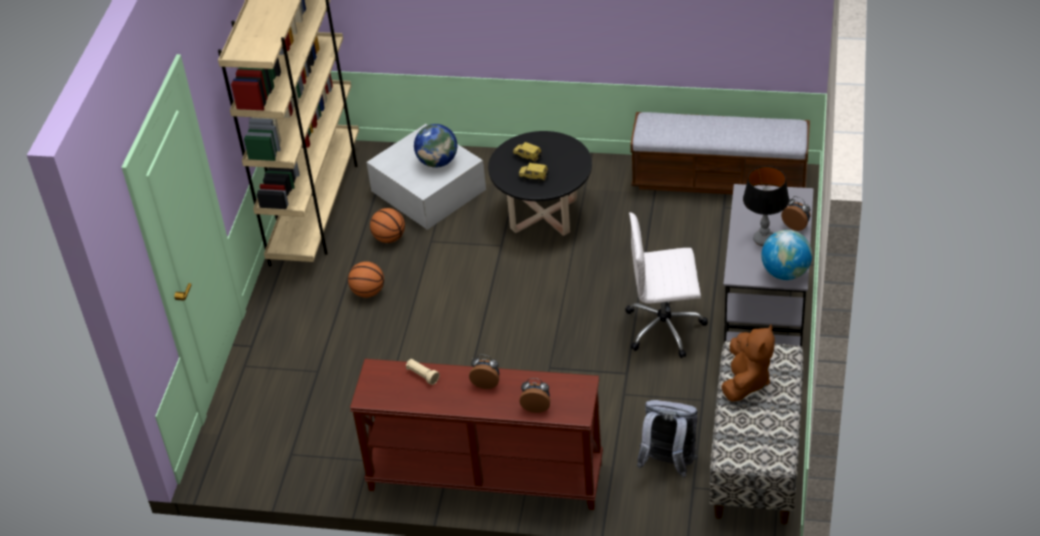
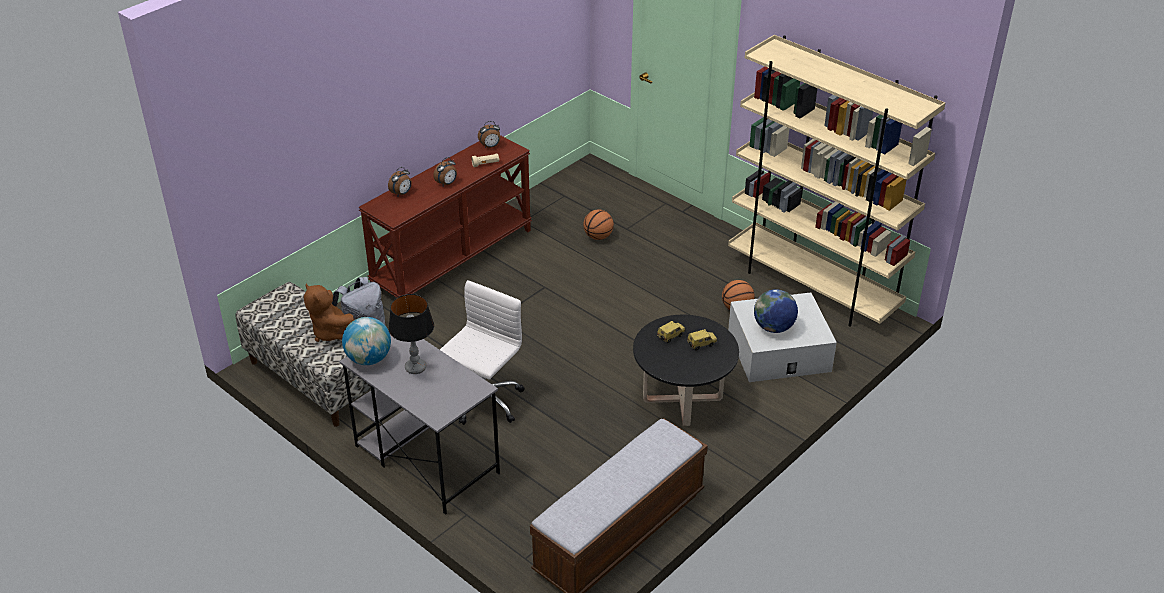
camera: 120 degrees right, 5 degrees down
(368, 292) = (684, 276): basketball -> basketball (598, 237)
(796, 225) = (408, 394): alarm clock -> alarm clock (490, 146)

